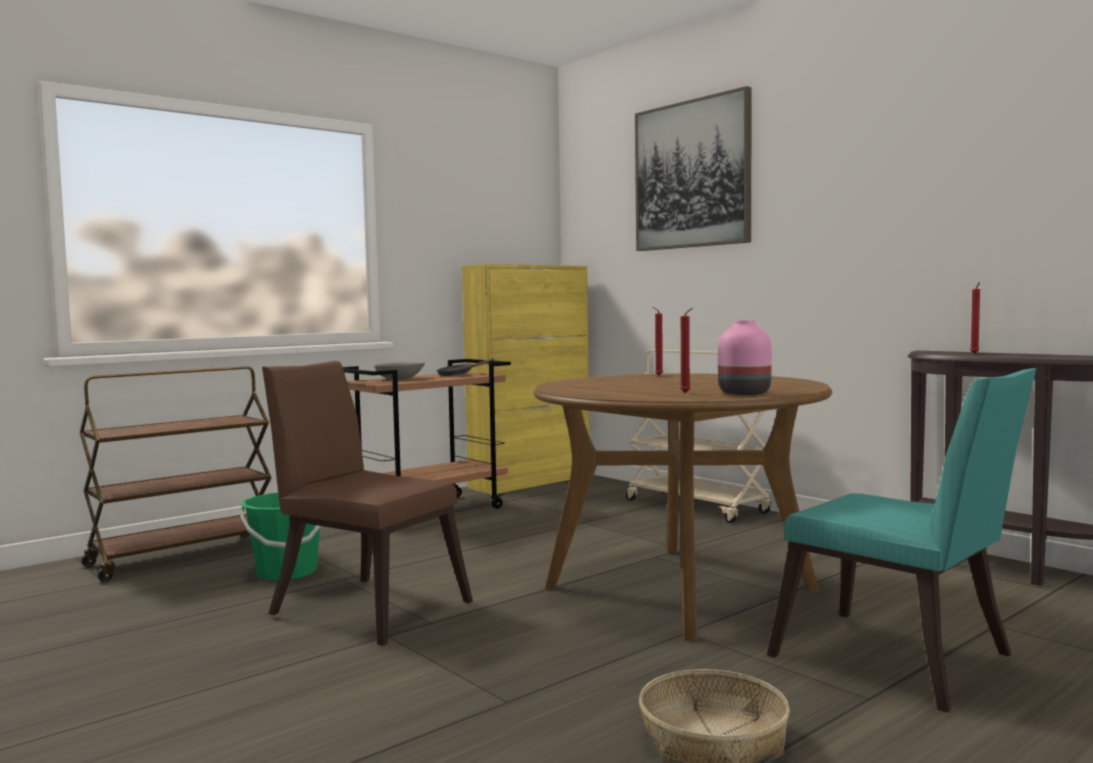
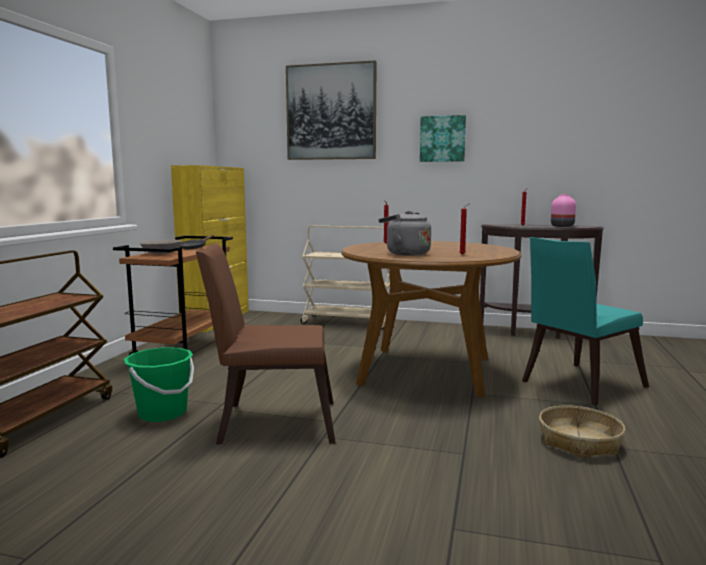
camera: 35 degrees left, 5 degrees up
(610, 388) = (405, 253): none -> grey kettle
(742, 393) = (490, 253): pink vase -> pink vase (561, 226)
(850, 201) = (442, 139): none -> picture
(902, 663) = (577, 385): turquoise chair -> turquoise chair turned 135 degrees clockwise

